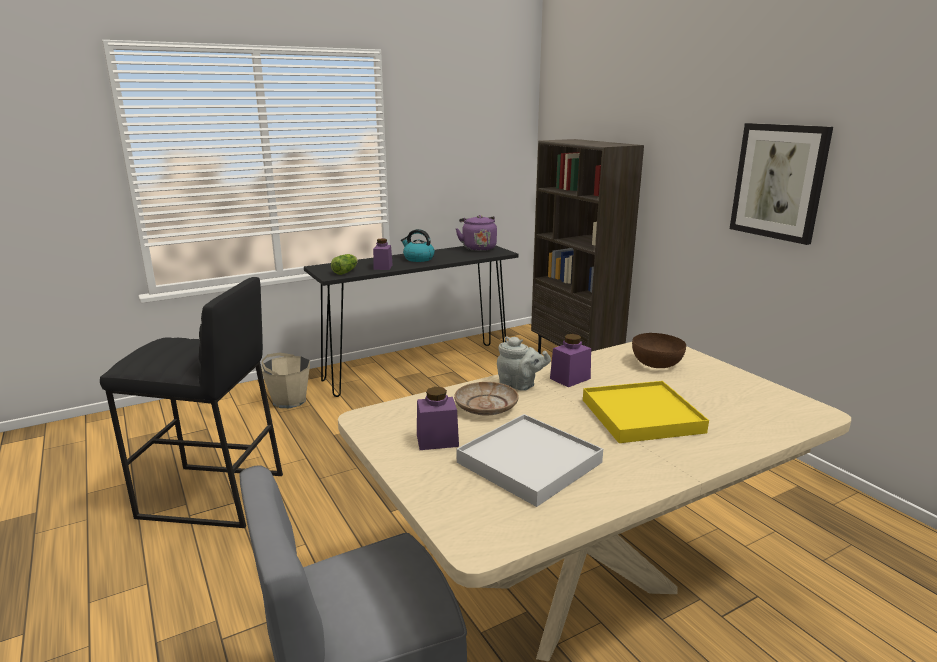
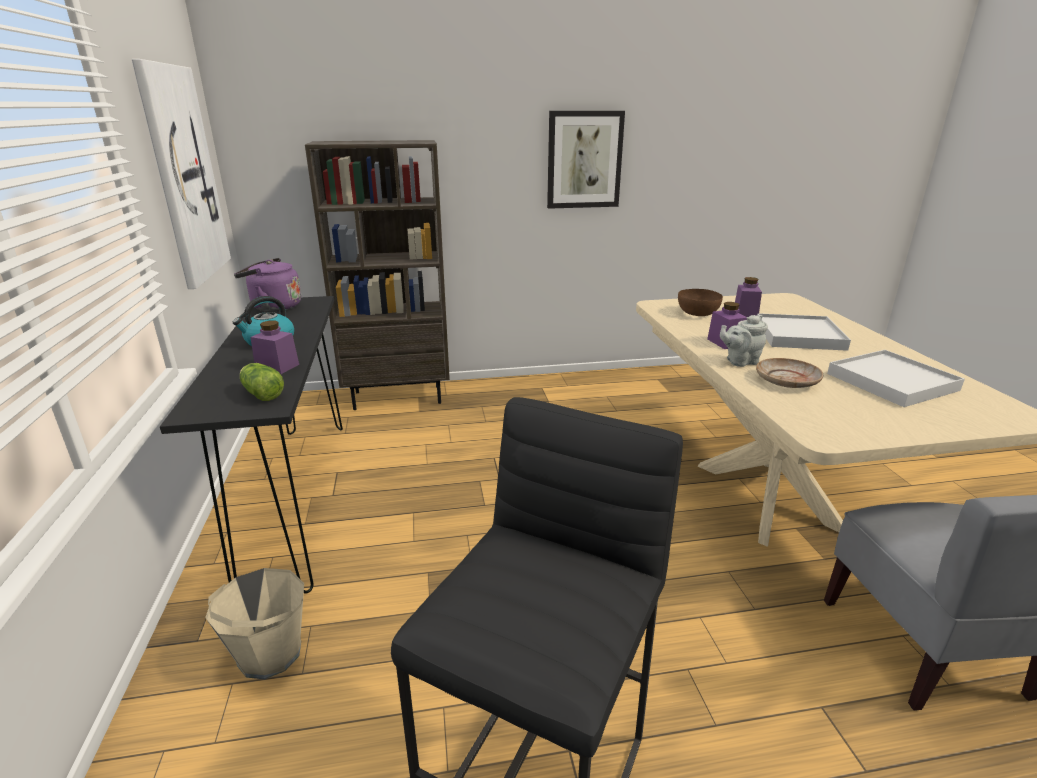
camera: 70 degrees left, 5 degrees up
(437, 440) = (863, 409): purple jar -> purple jar (745, 313)
(465, 153) = (183, 175): none -> picture
(519, 386) = (739, 361): grey teapot -> grey teapot turned 150 degrees counterclockwise
(642, 416) = (799, 336): yellow tray -> white tray

